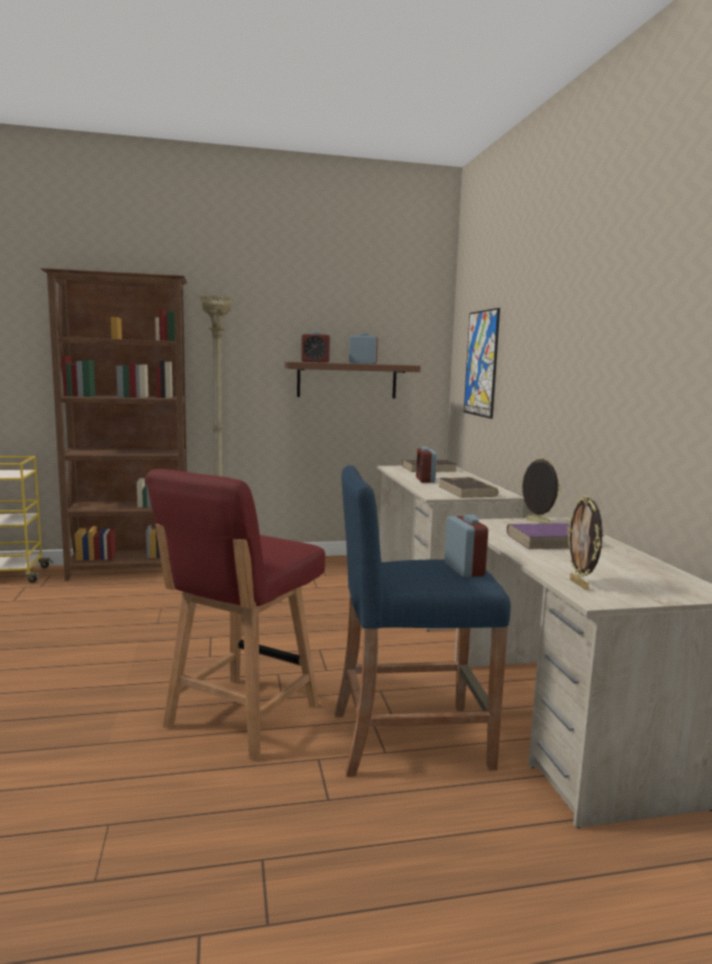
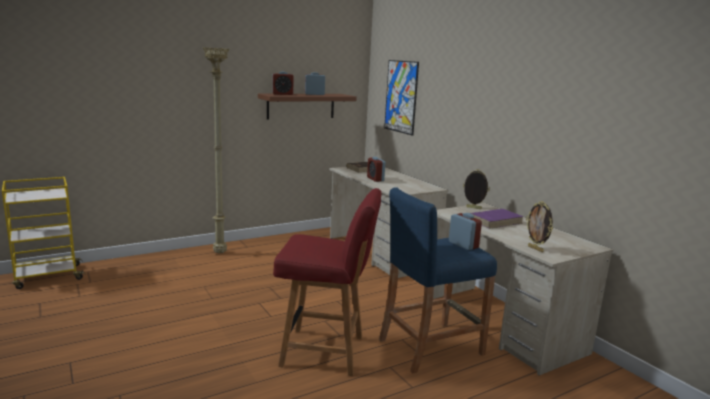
camera: 20 degrees left, 5 degrees up
(131, 571) = (152, 260): brown bookcase -> none
(240, 717) = (325, 351): red chair -> red chair turned 90 degrees counterclockwise
(467, 491) = (410, 187): brown book -> none

